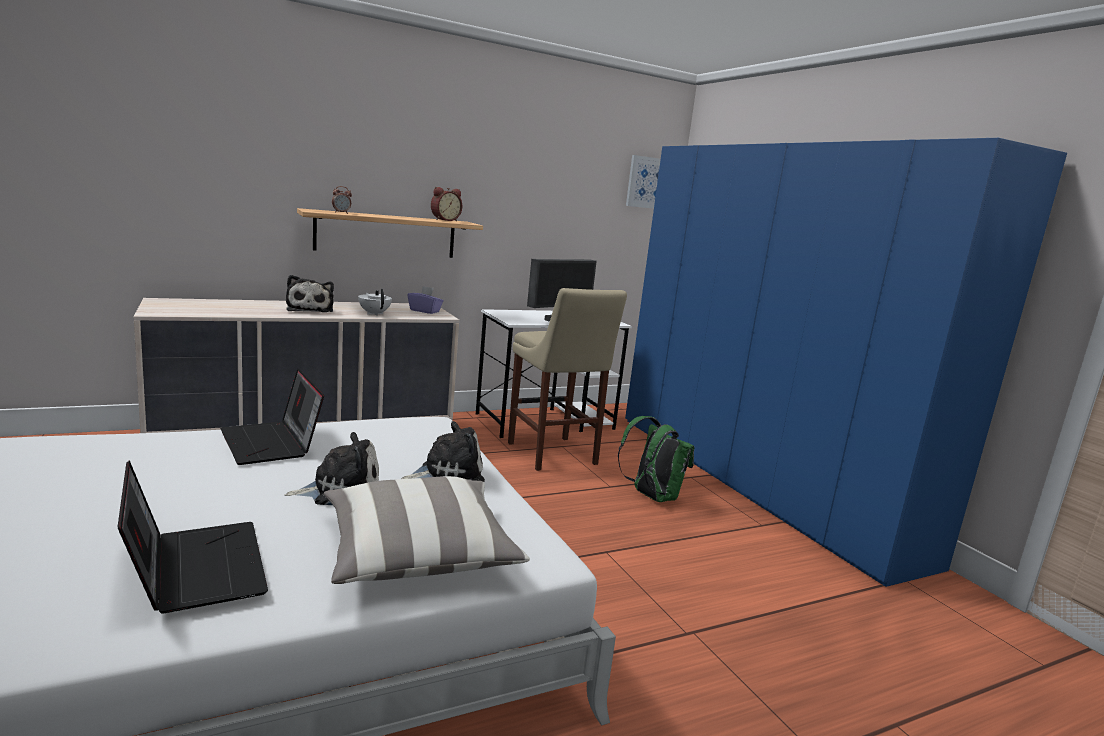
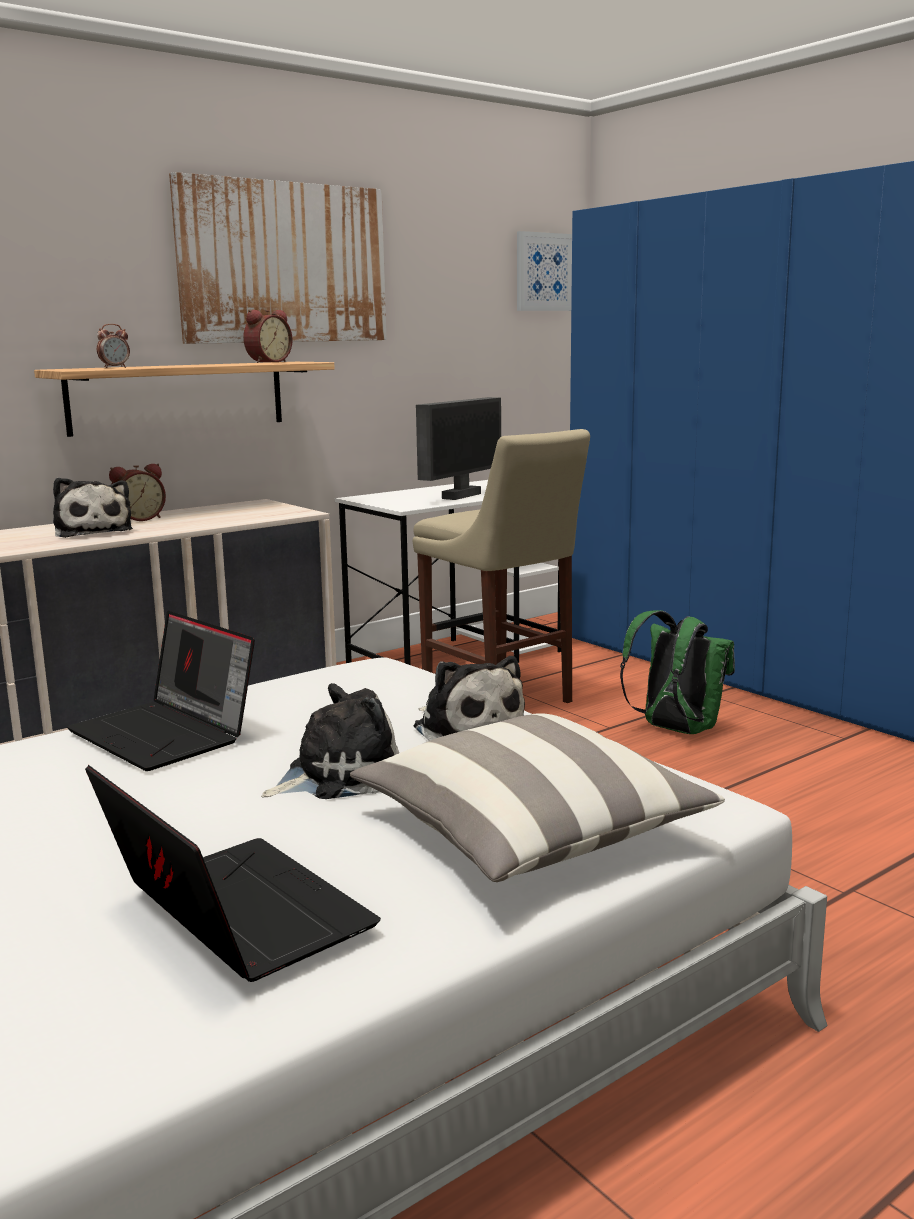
camera: 10 degrees left, 0 degrees up
(345, 305) = (138, 519): none -> alarm clock
(374, 314) = (197, 523): white teapot -> none
(425, 311) = (265, 510): purple tissue box -> none
(447, 474) = (466, 728): plush toy -> plush toy turned 90 degrees clockwise
(467, 160) = (284, 263): none -> picture

